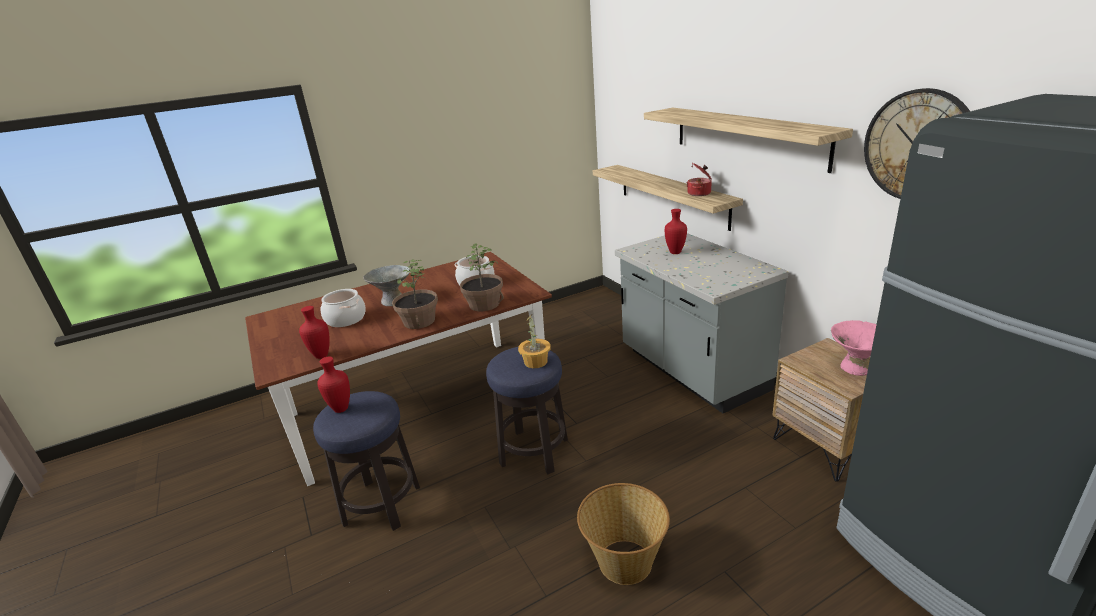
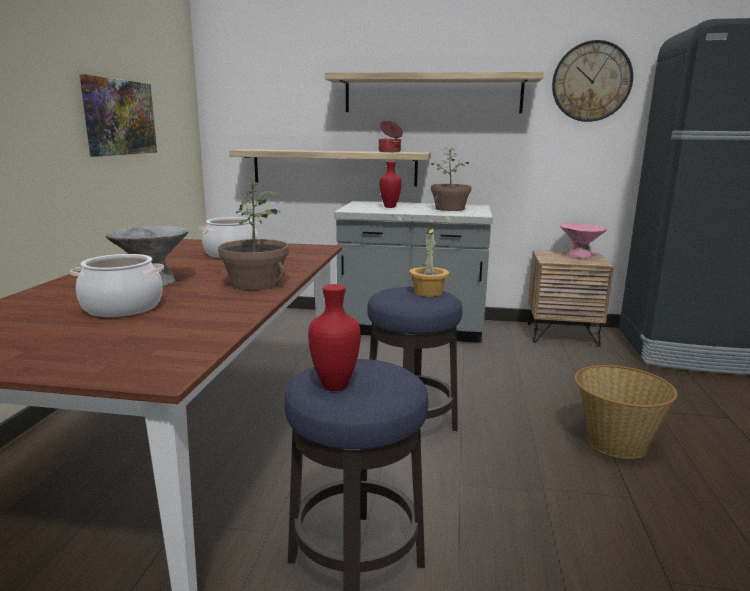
camera: 55 degrees left, 10 degrees down
(320, 356) = (202, 337): red vase -> none
(484, 304) = (295, 261): potted plant -> potted plant (450, 209)
(488, 156) = (119, 117): none -> picture

